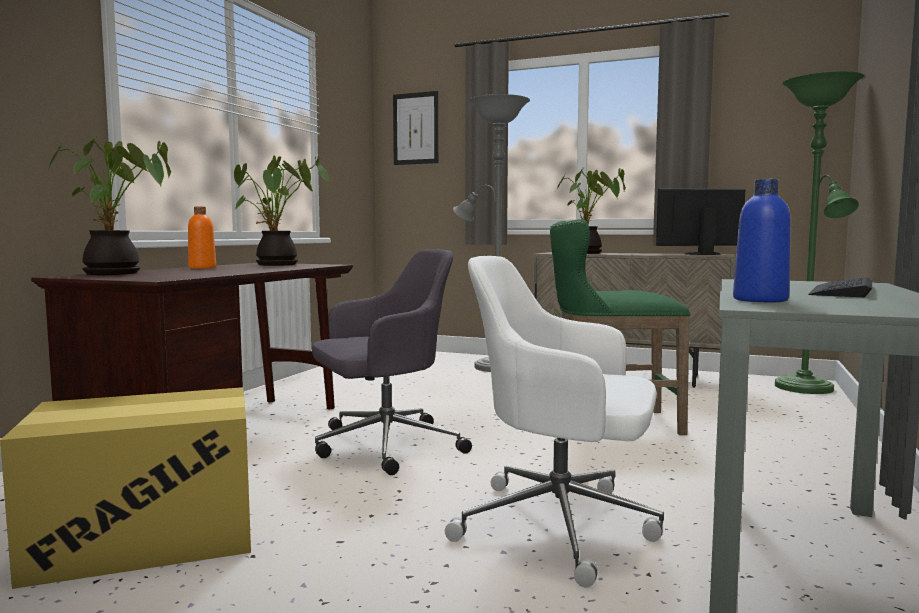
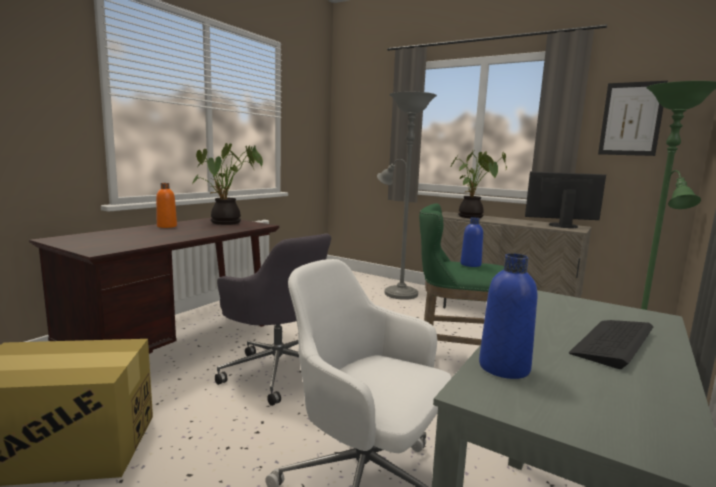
camera: 10 degrees right, 5 degrees up
(116, 273) = (92, 236): potted plant -> none
(384, 446) = (278, 370): grey office chair -> grey office chair turned 60 degrees clockwise
(415, 128) = (358, 111): picture -> picture (631, 119)
(617, 290) = (470, 264): none -> blue bottle

